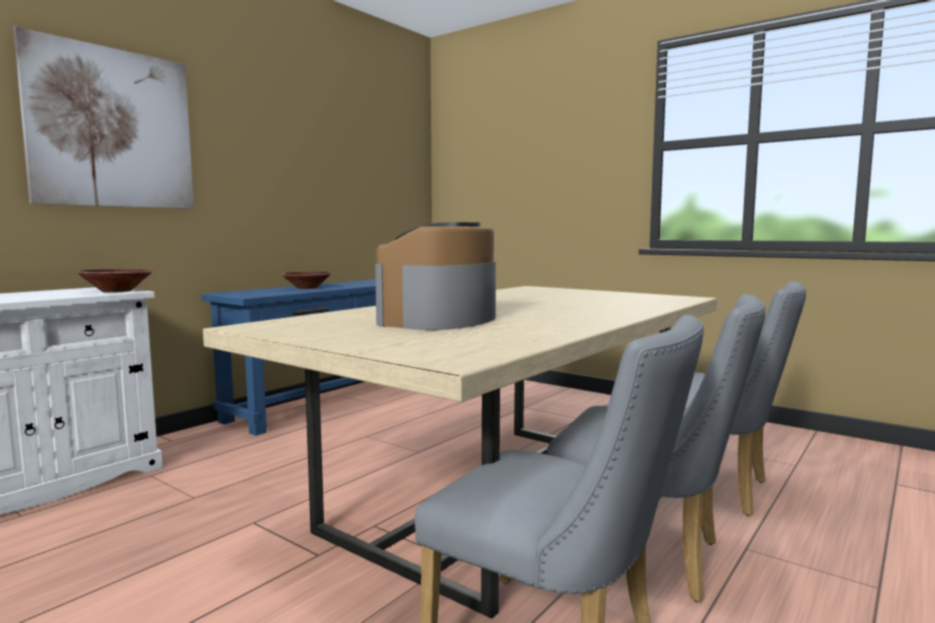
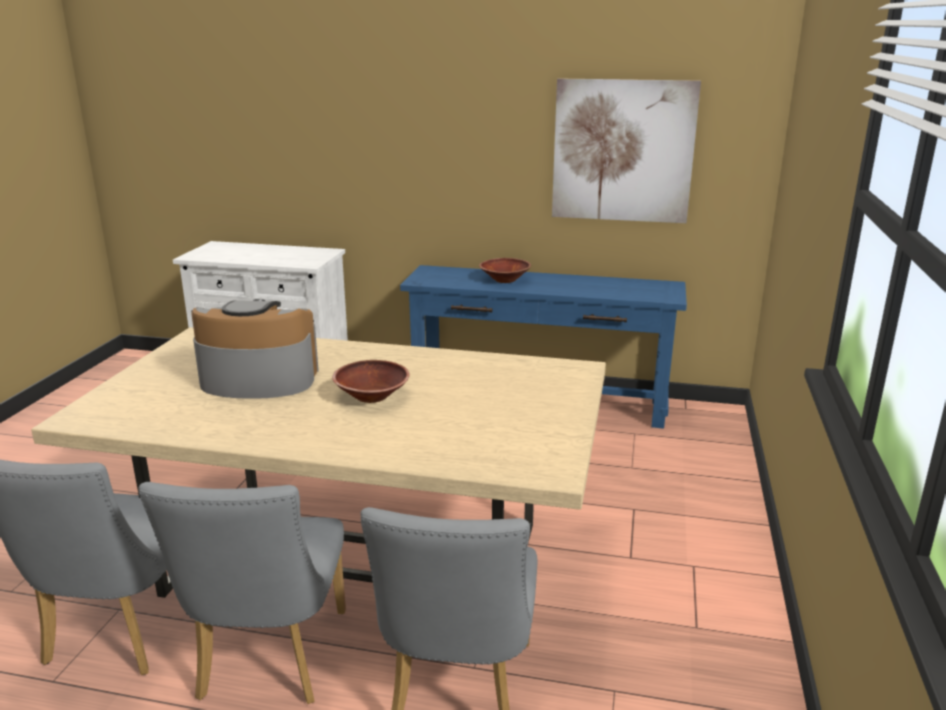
camera: 65 degrees right, 15 degrees up
(112, 128) = (352, 119): picture -> picture (622, 151)
(116, 291) = (308, 261): brown bowl -> brown bowl (372, 396)

